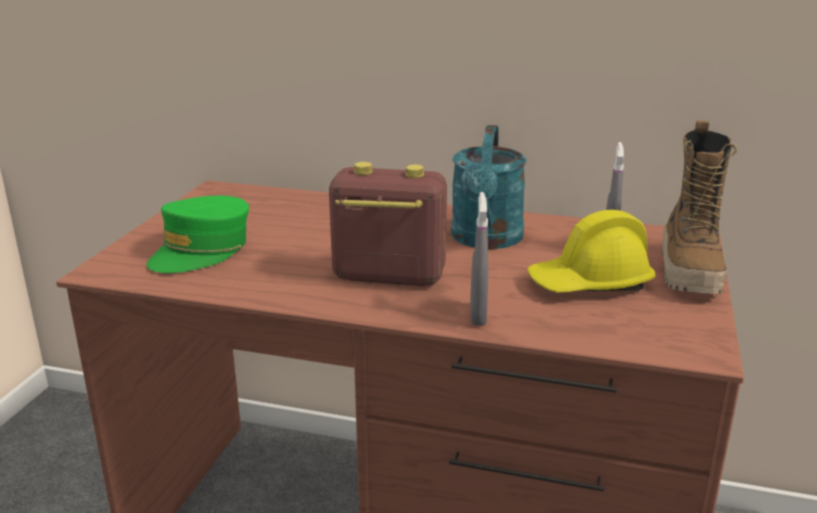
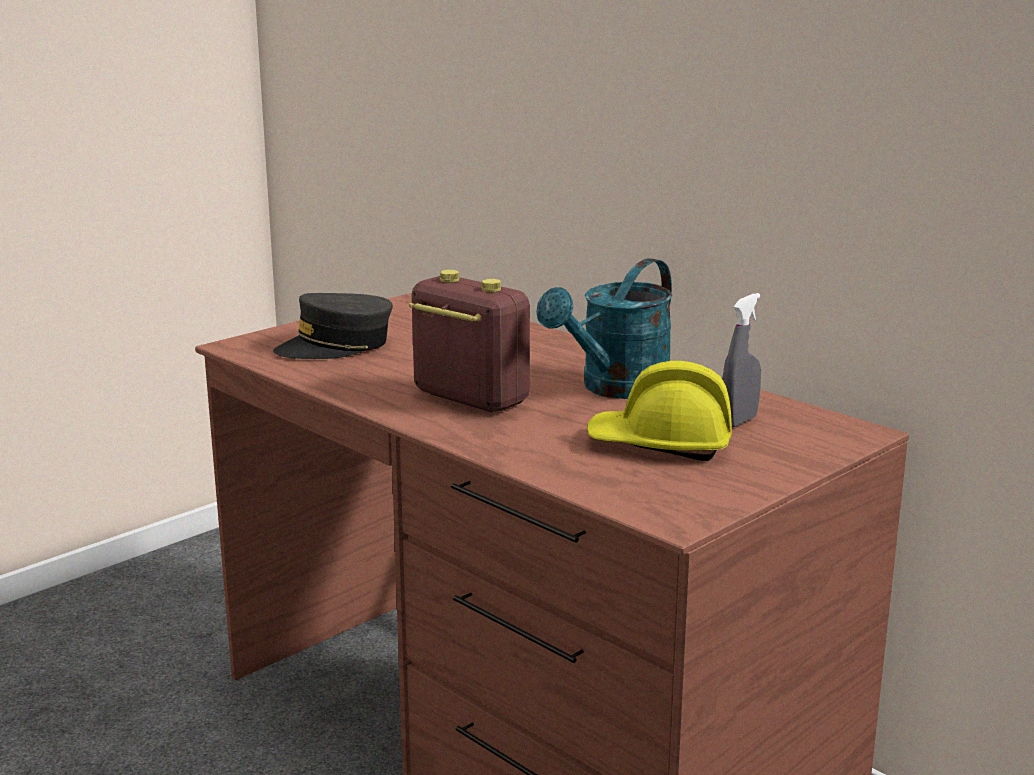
camera: 30 degrees right, 5 degrees down
(201, 250) = (336, 346): green cap -> grey cap
(478, 315) = (503, 444): grey spray bottle -> none
(689, 272) = (792, 459): boot -> none

